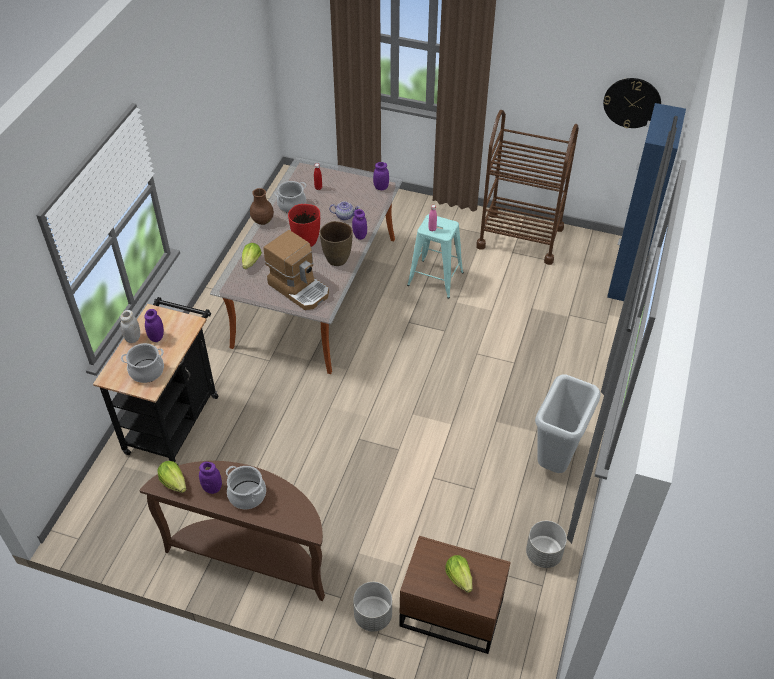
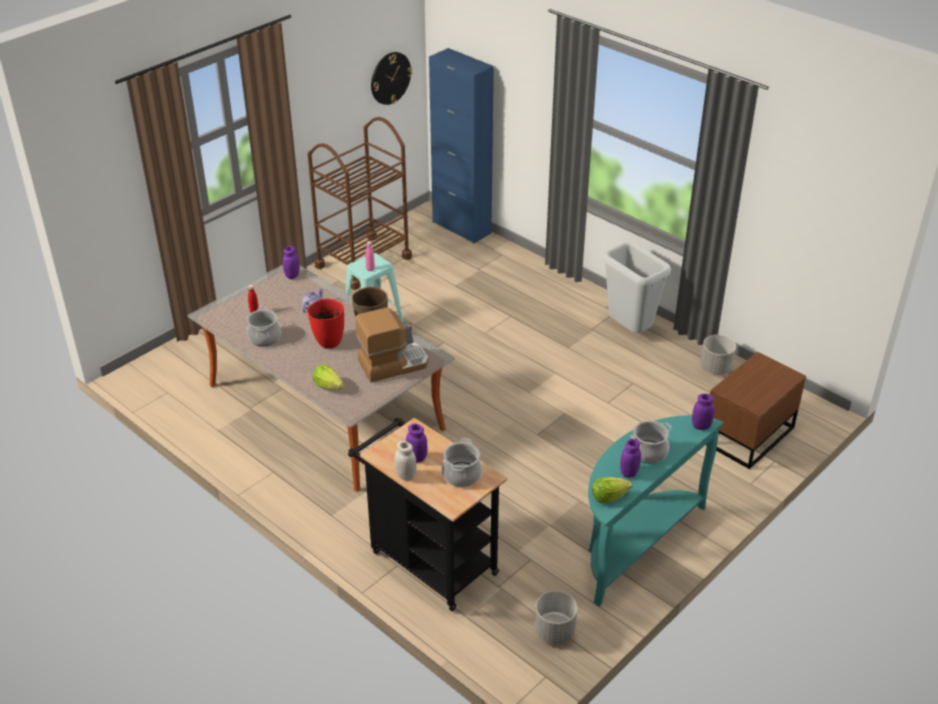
camera: 65 degrees left, 10 degrees down
(252, 556) = (634, 543): brown console table -> turquoise console table
(262, 221) = (271, 363): brown vase -> none
(360, 235) = (350, 307): purple jar -> purple jar (701, 426)
(372, 616) = (732, 482): grey planter -> grey planter (554, 632)
(459, 577) = (761, 381): lettuce -> none

